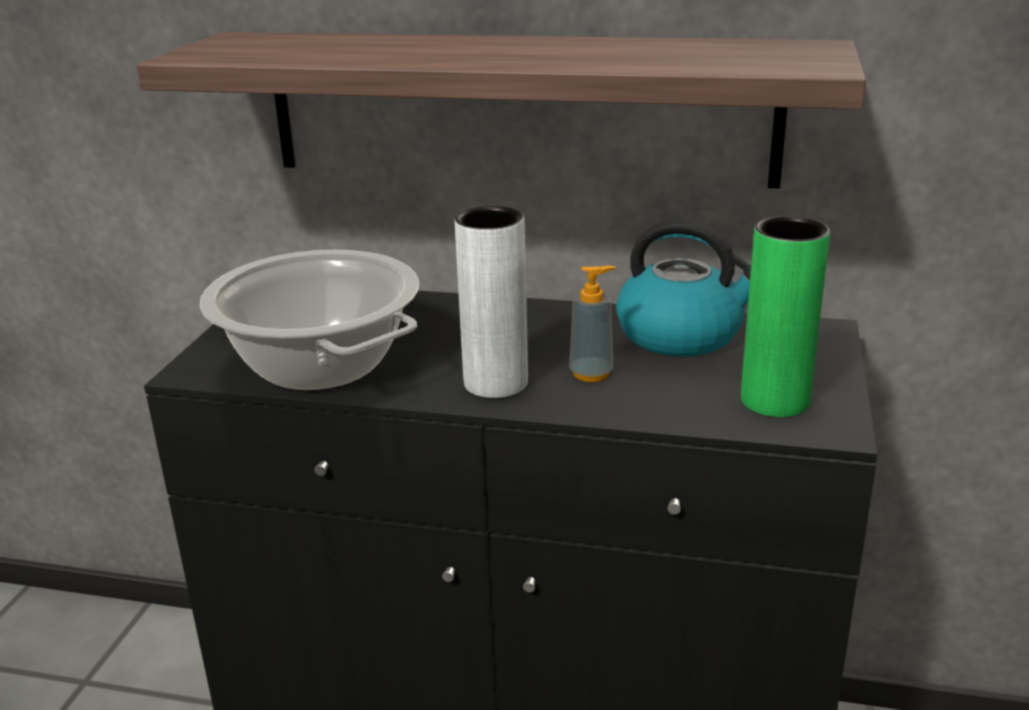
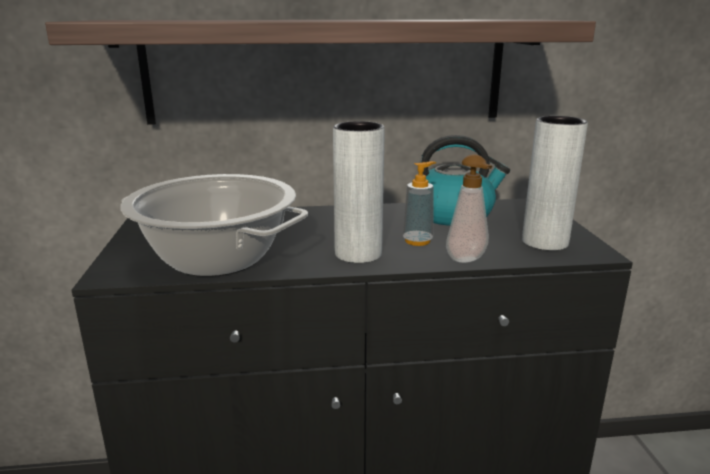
camera: 20 degrees left, 5 degrees down
(634, 415) = (468, 260): none -> soap dispenser
(774, 401) = (545, 242): green vase -> grey vase

